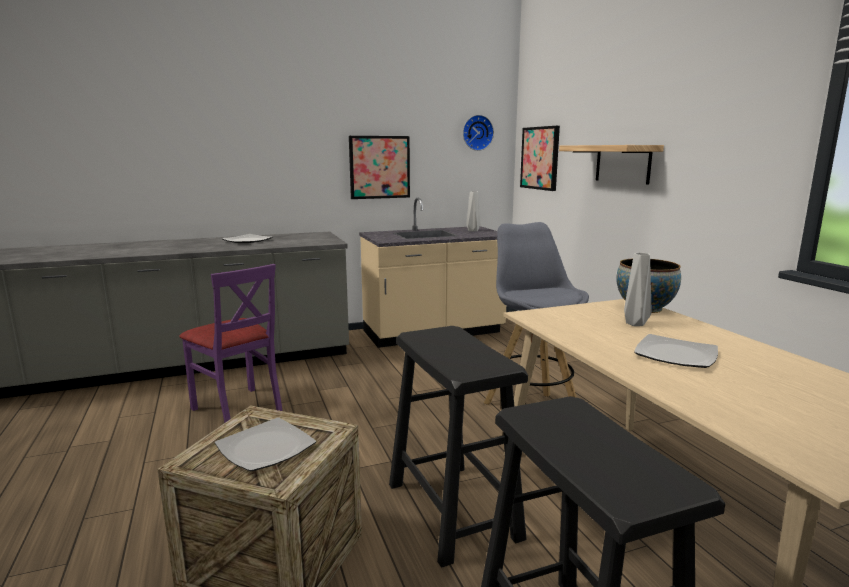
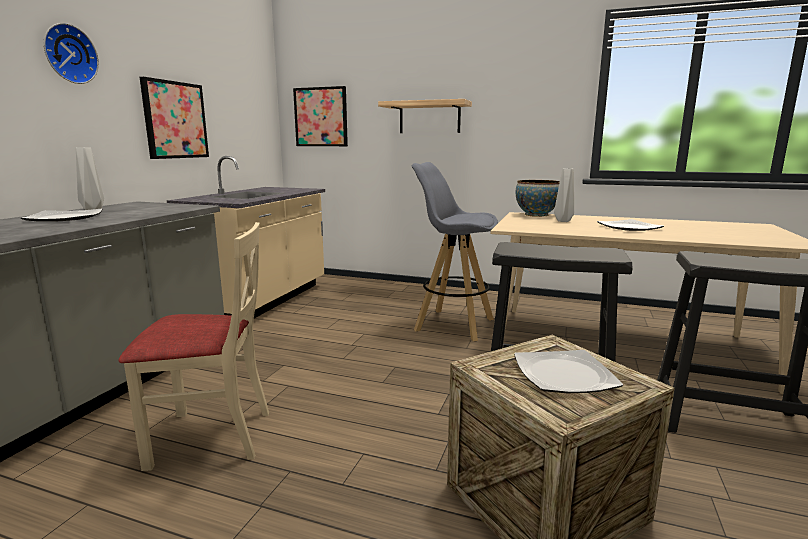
camera: 50 degrees left, 0 degrees up
(238, 408) = (211, 437): purple chair -> beige chair
(473, 230) = (278, 189): grey vase -> grey vase (93, 209)
(477, 132) = (252, 89): wall clock -> wall clock (69, 54)

